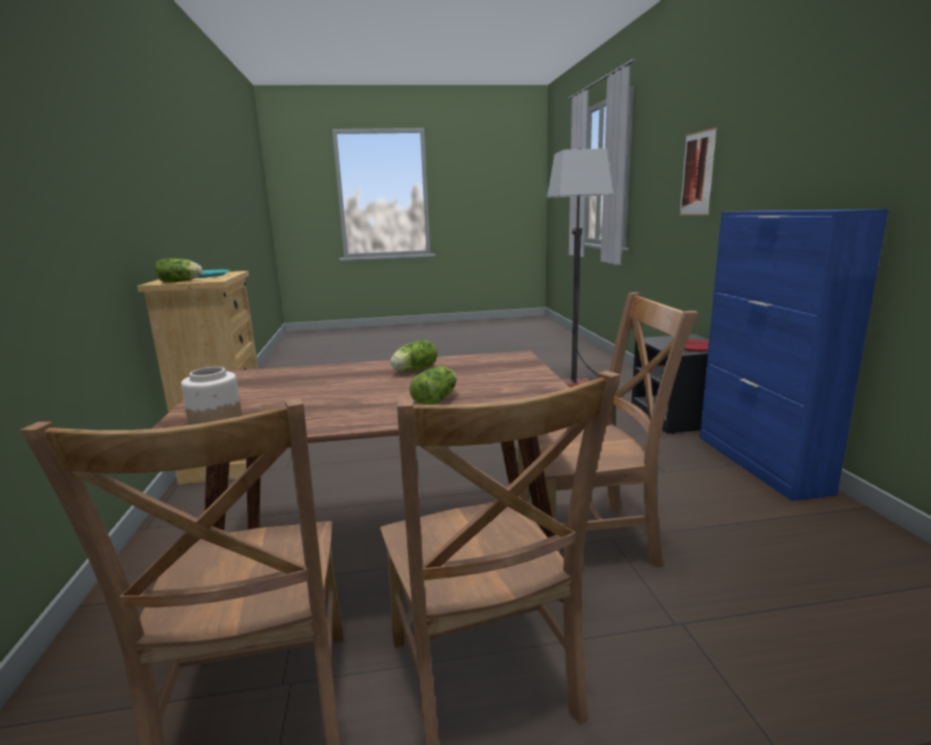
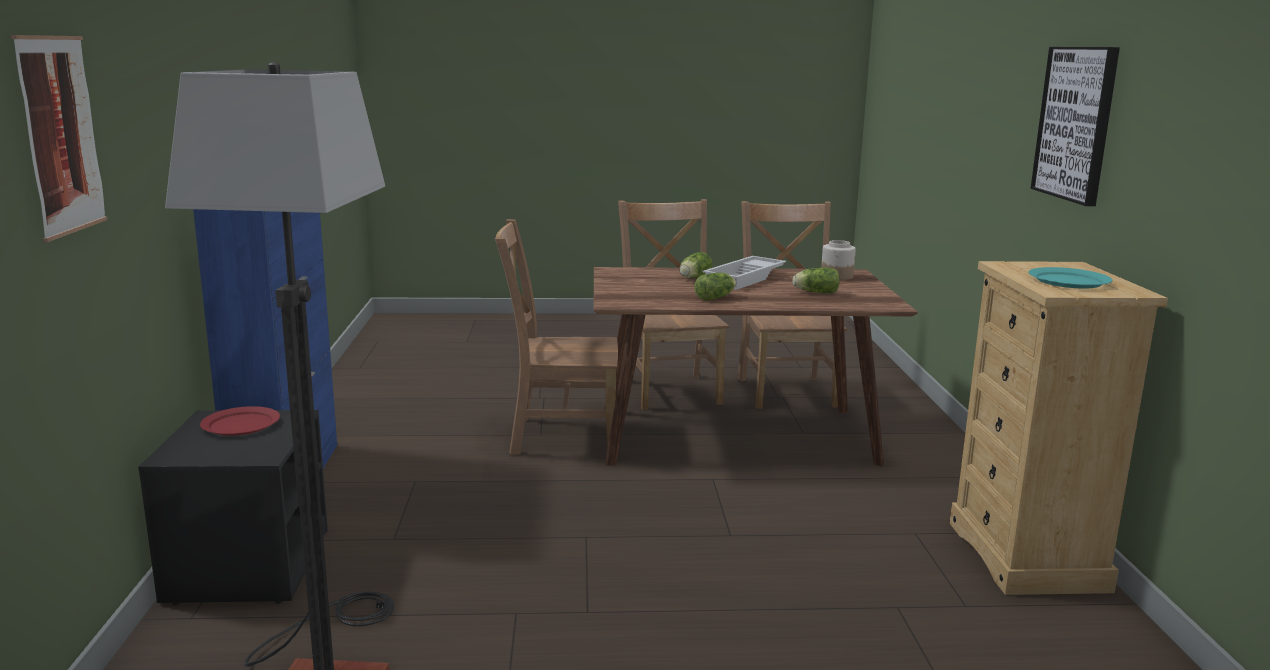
camera: 175 degrees left, 0 degrees up
(76, 175) = (1076, 123): none -> picture
(181, 281) = (1045, 265): lettuce -> lettuce (814, 292)
(364, 403) = (745, 279): none -> white tray

